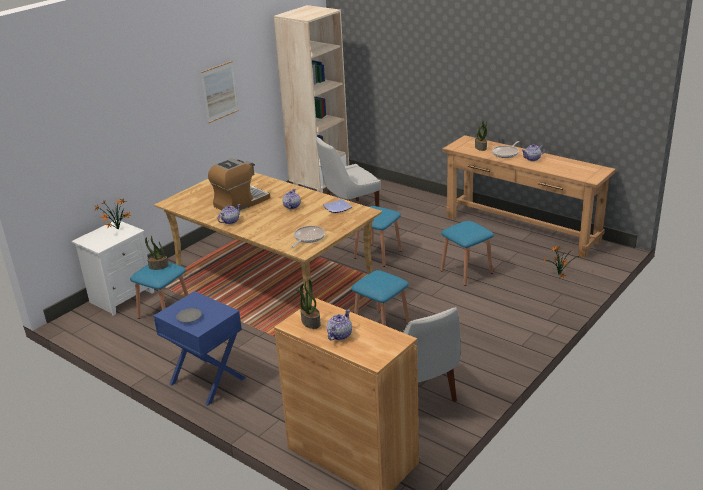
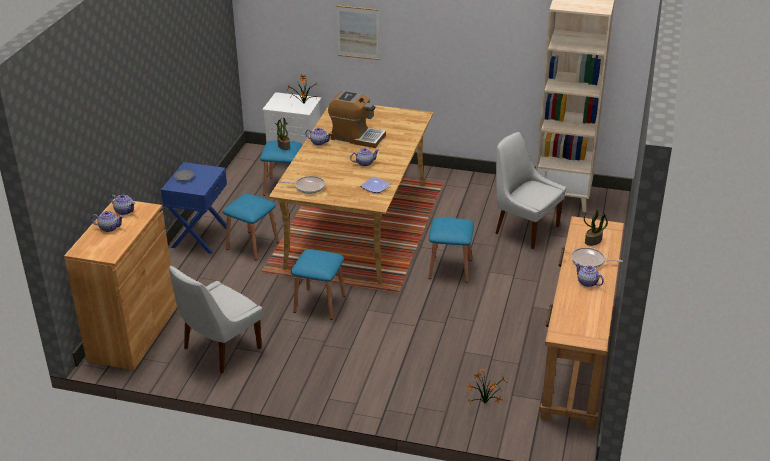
camera: 65 degrees right, 5 degrees up
(219, 91) = (465, 38): picture -> picture (358, 32)
(310, 322) = (124, 211): potted plant -> teapot
(466, 271) = (451, 334): blue stool -> blue stool (252, 245)

